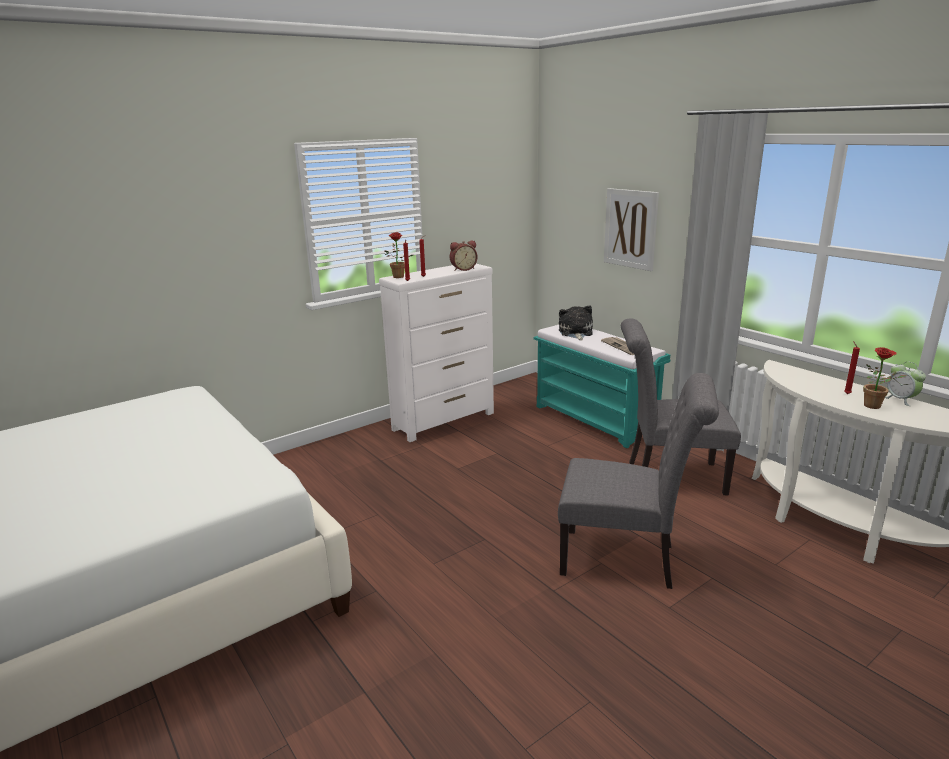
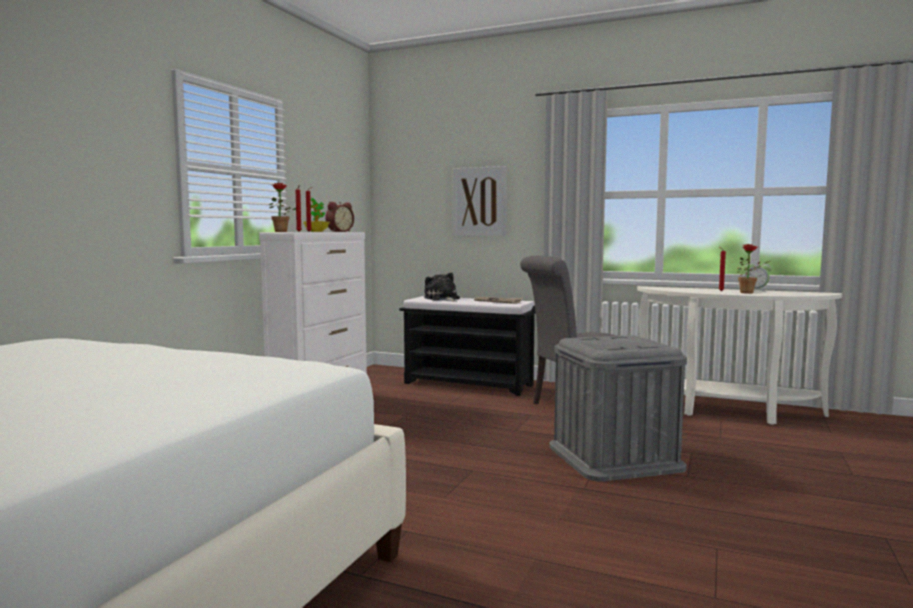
camera: 30 degrees left, 15 degrees down
(436, 272) = (316, 231): none -> potted plant
(595, 420) = (469, 384): turquoise bench -> black bench
(626, 559) = (614, 457): grey chair -> grey storage box

